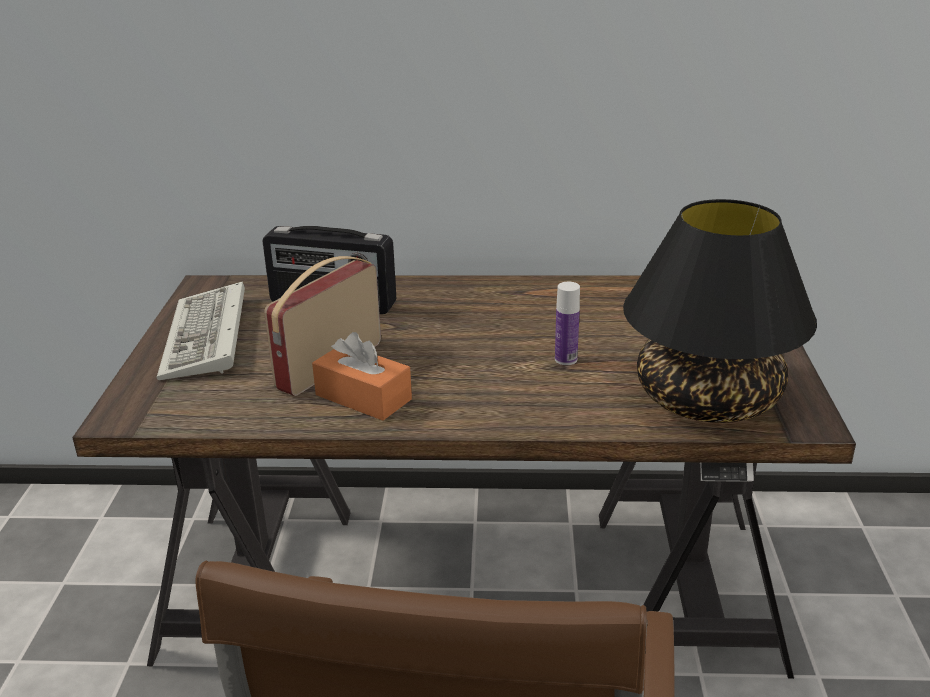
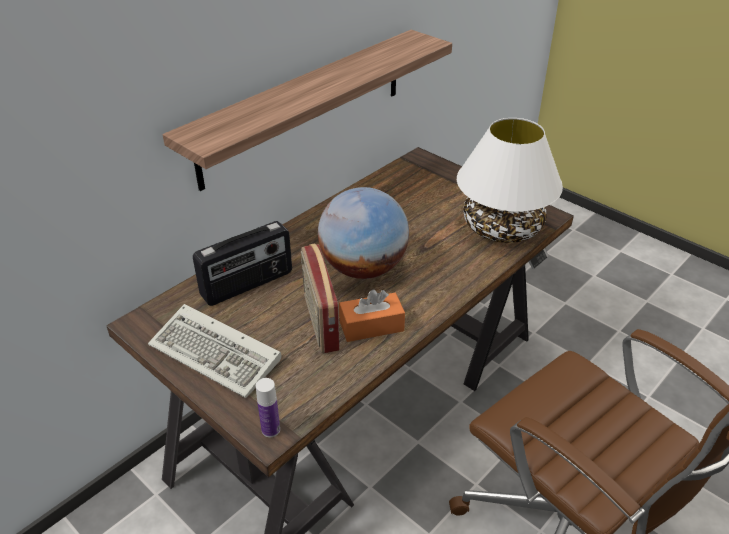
camera: 50 degrees left, 10 degrees up
(459, 348) = (363, 268): none -> globe
(529, 121) = (305, 106): none -> shelf
(566, 359) = (419, 243): bottle -> bottle (271, 429)
(706, 400) = (502, 228): black table lamp -> white table lamp

